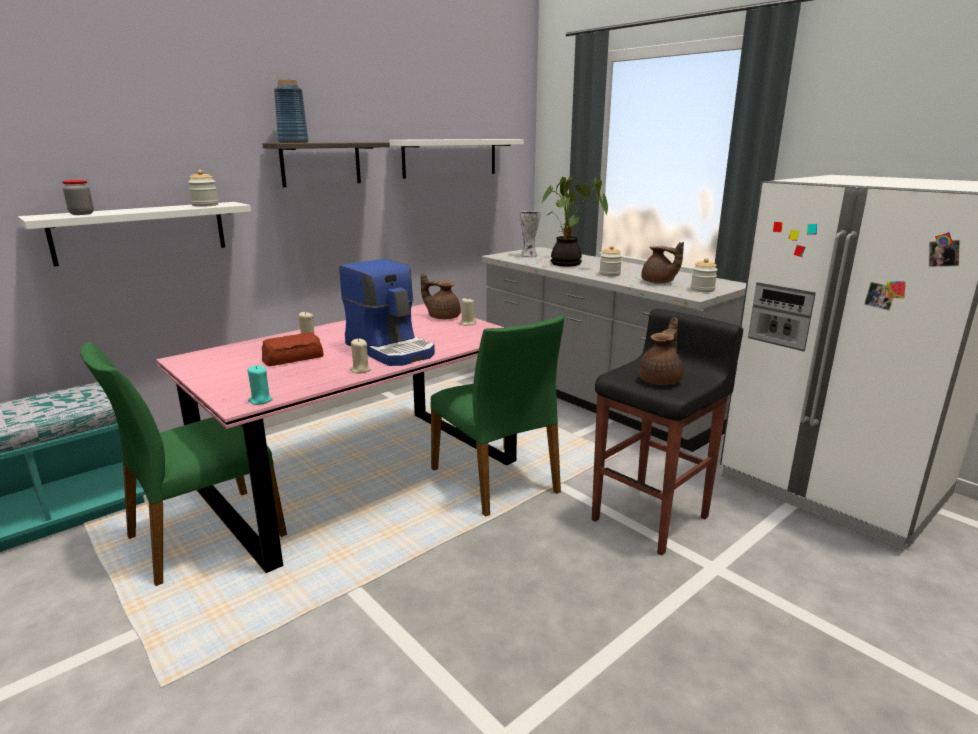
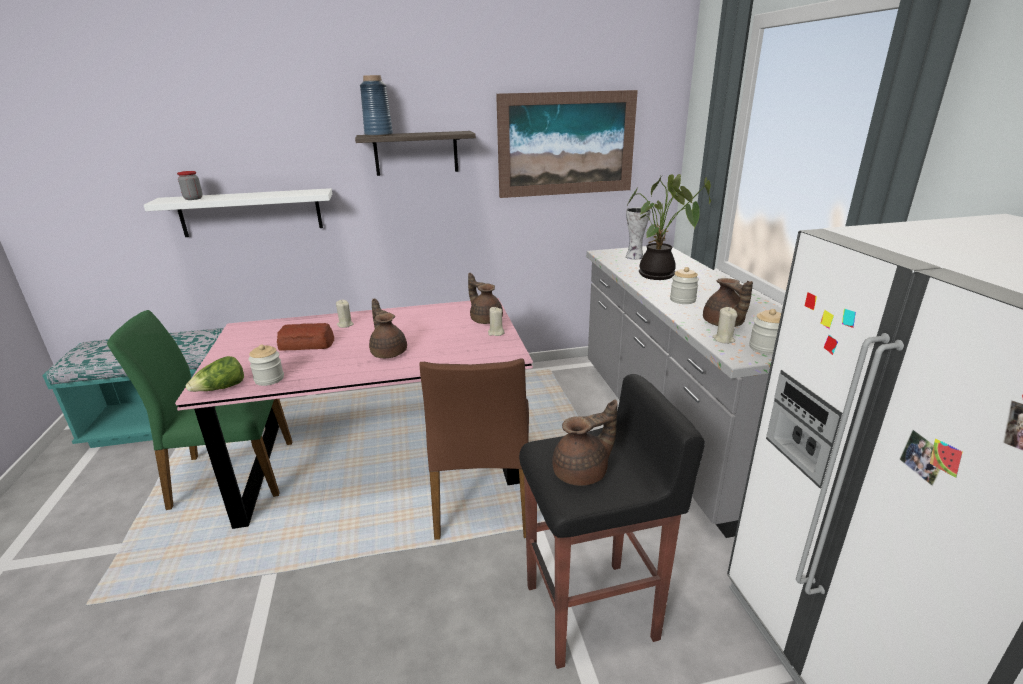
camera: 30 degrees right, 5 degrees up
(205, 205) = (295, 193): jar -> jar (269, 379)
(260, 400) = (221, 389): turquoise candle -> lettuce
(360, 370) = (331, 373): beige candle -> beige candle (723, 339)
(391, 349) = (389, 352): coffee machine -> brown teapot
(450, 157) = (566, 144): white shelf -> picture
(496, 480) = (483, 500): green chair -> brown chair

